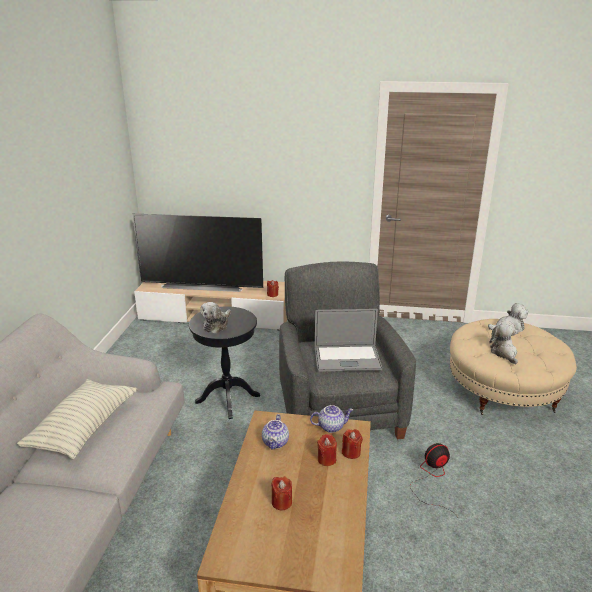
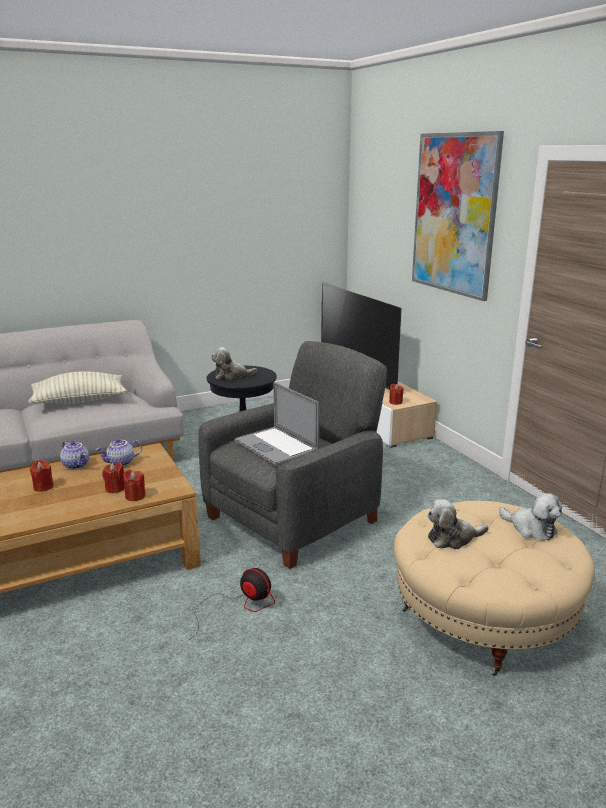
camera: 55 degrees right, 5 degrees down
(291, 134) = (454, 214): none -> picture
(331, 426) = (167, 477): teapot -> teapot (76, 465)
(504, 353) = (452, 538): plush toy -> plush toy turned 150 degrees counterclockwise

